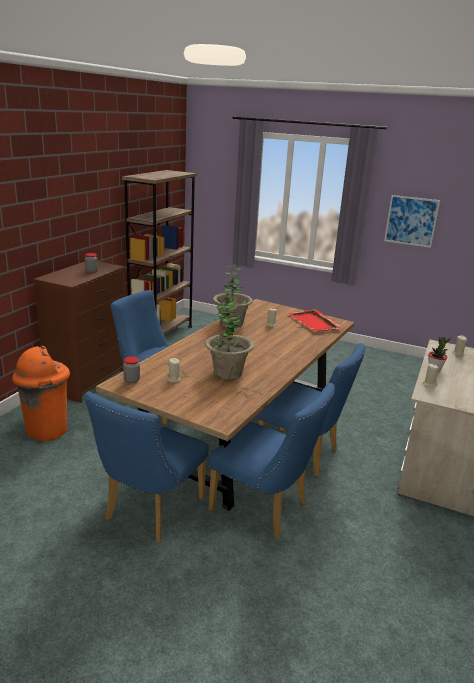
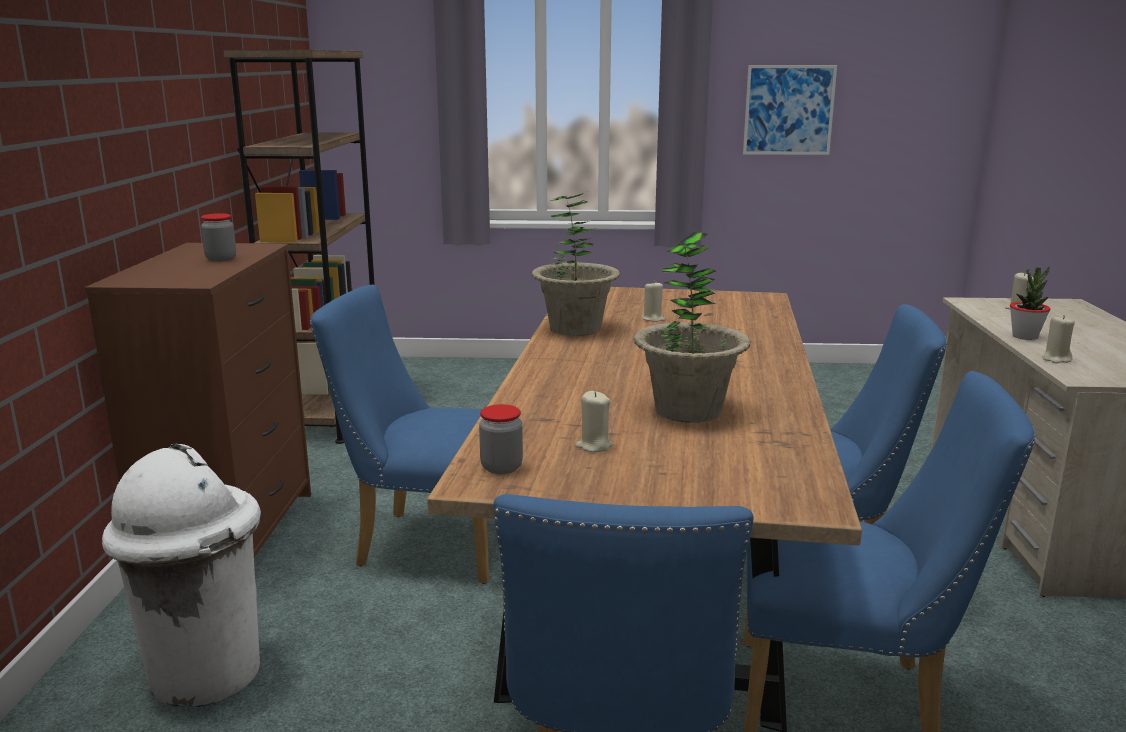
camera: 20 degrees left, 5 degrees down
(47, 430) = (205, 673): orange trash can -> white trash can
(314, 323) = (724, 304): red tray -> none

